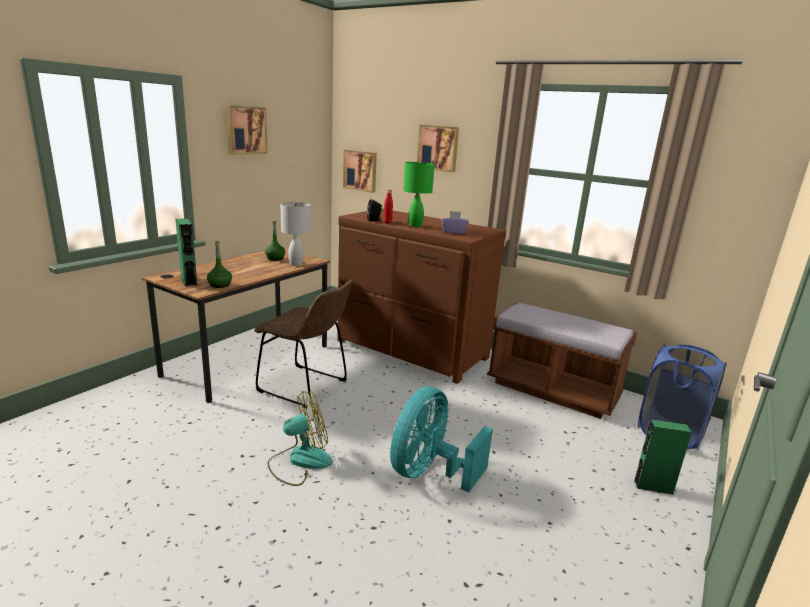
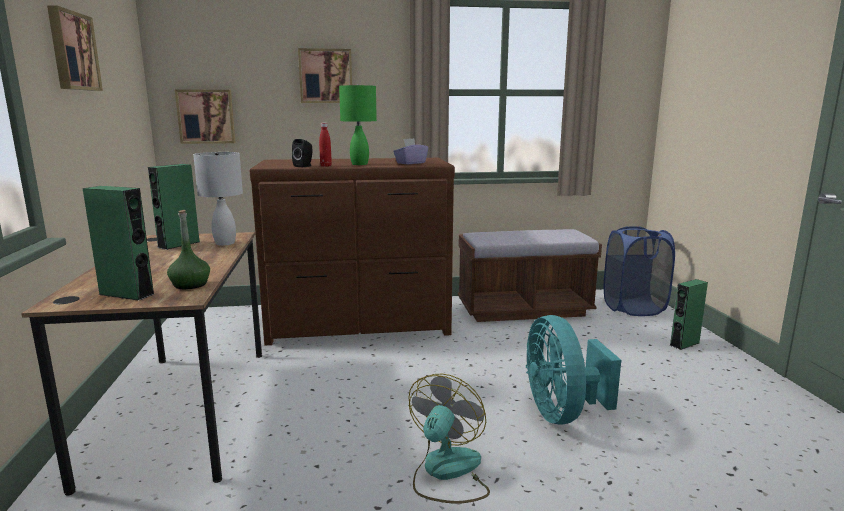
camera: 40 degrees left, 5 degrees down
(275, 258) = (179, 244): green bottle -> green speaker
(306, 387) = (316, 403): brown chair -> none

